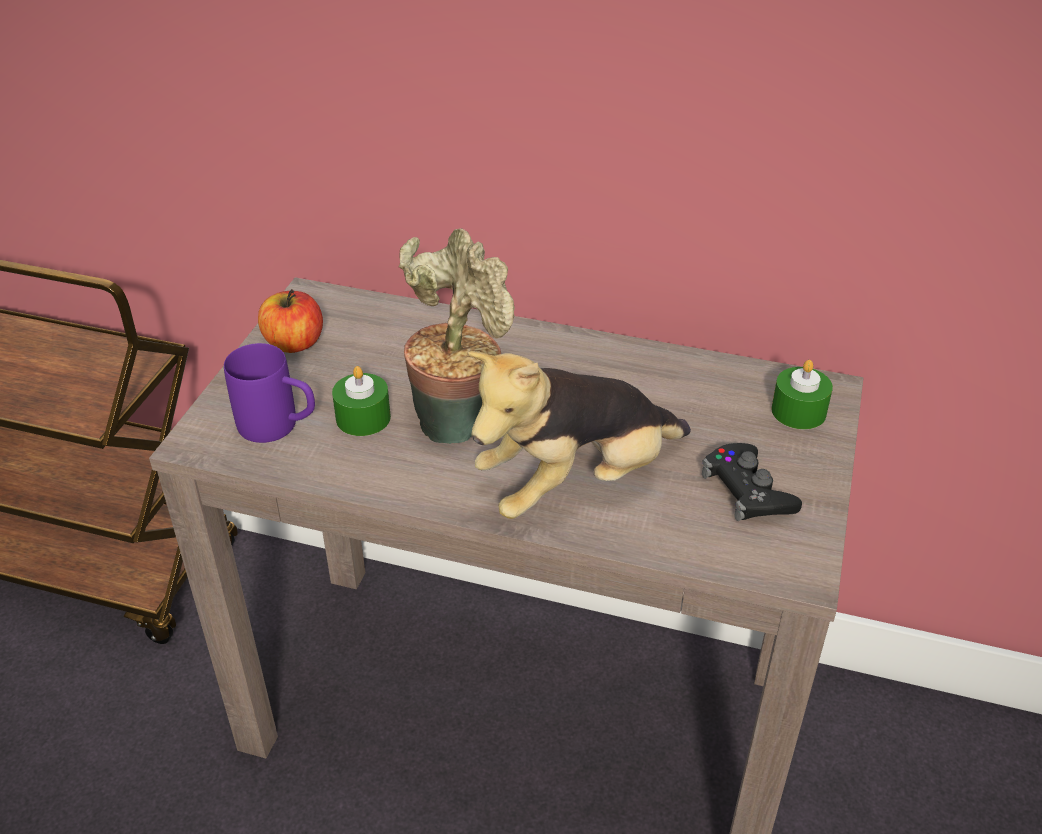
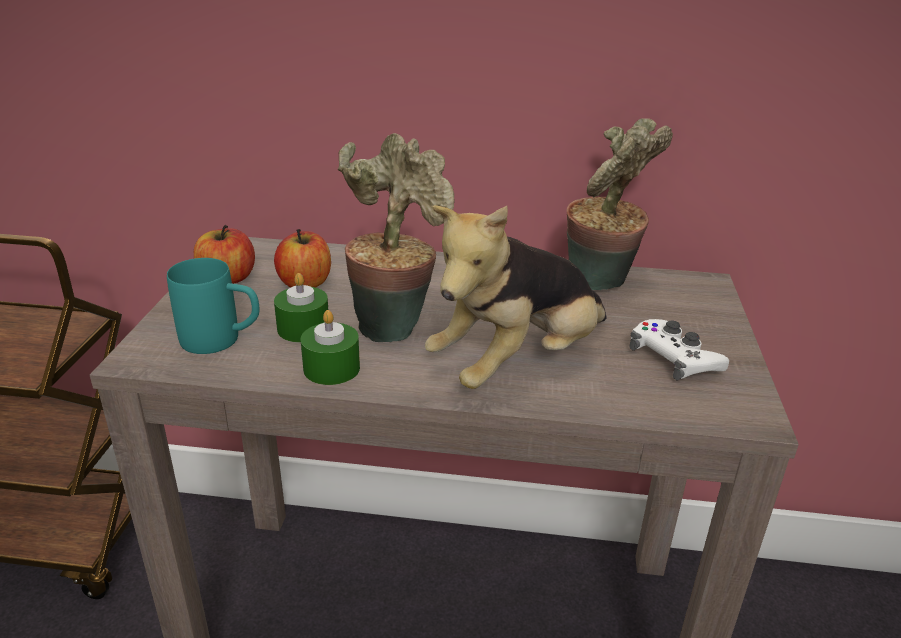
camera: 10 degrees left, 10 degrees down
(279, 427) = (222, 341): purple mug -> turquoise mug
(375, 355) = (305, 283): none -> apple
(703, 382) = (601, 285): none -> potted plant
(747, 491) = (674, 358): black game controller -> white game controller
(798, 411) = (689, 299): green candle -> green candle (331, 368)

